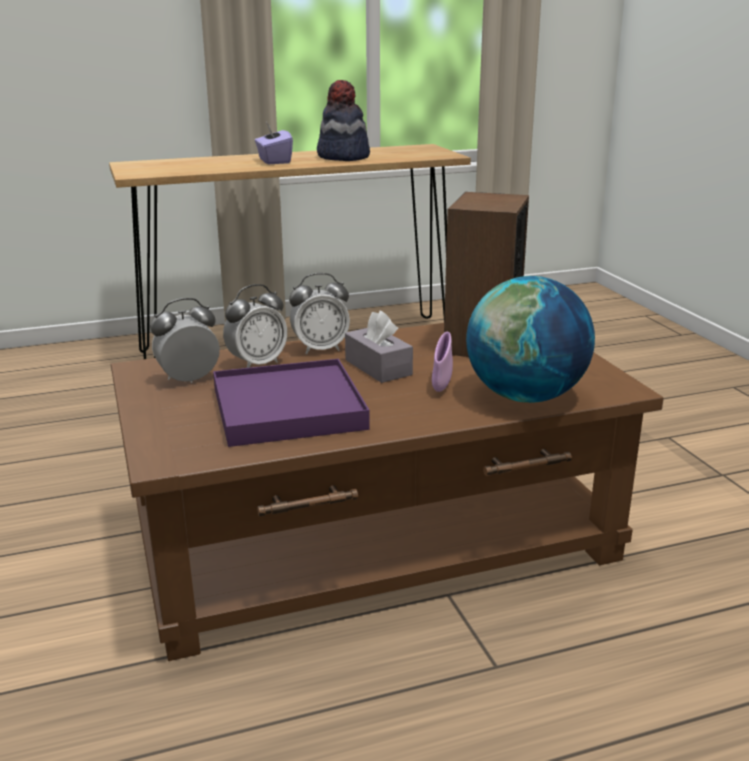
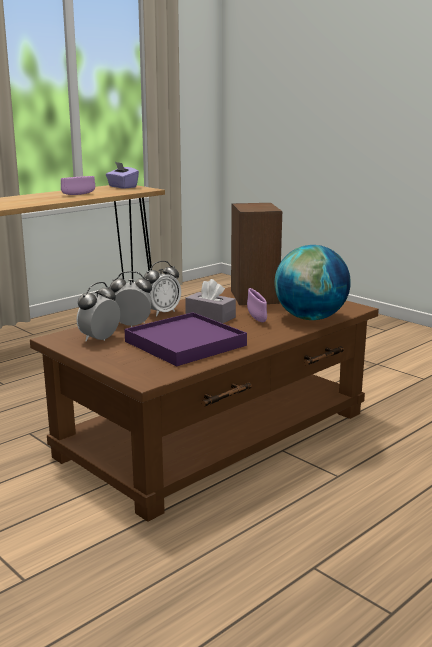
camera: 25 degrees left, 5 degrees down
(257, 363) = (132, 325): alarm clock -> alarm clock turned 120 degrees counterclockwise
(274, 161) = (33, 200): purple tissue box -> purple tissue box (122, 187)
(343, 157) = (78, 194): hat -> purple bowl

